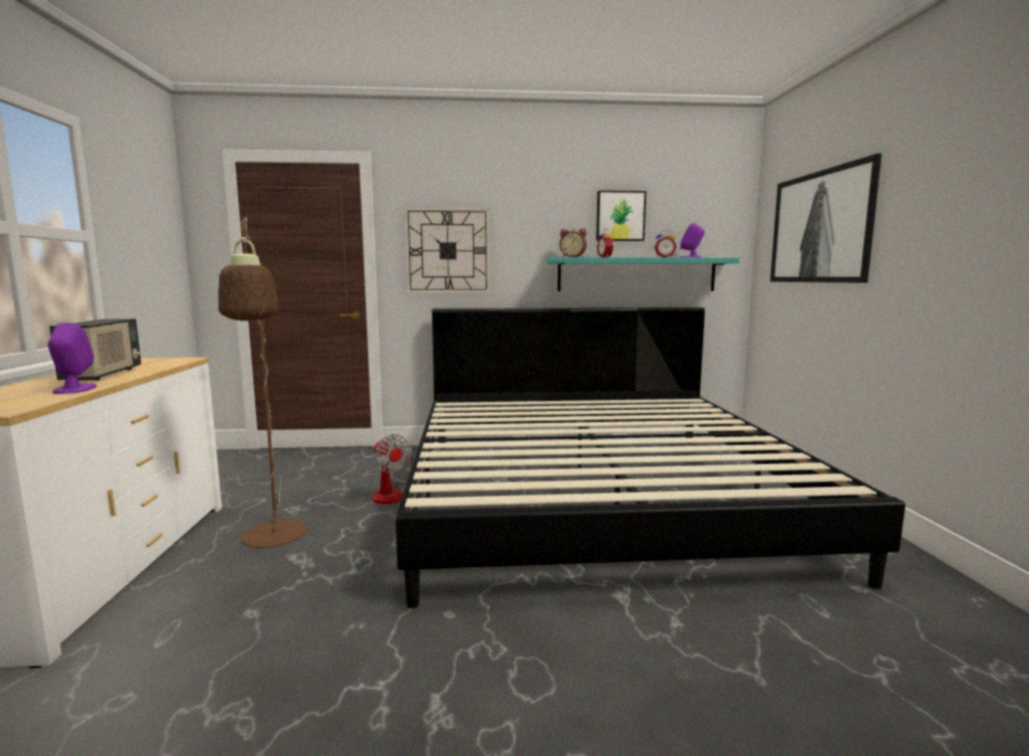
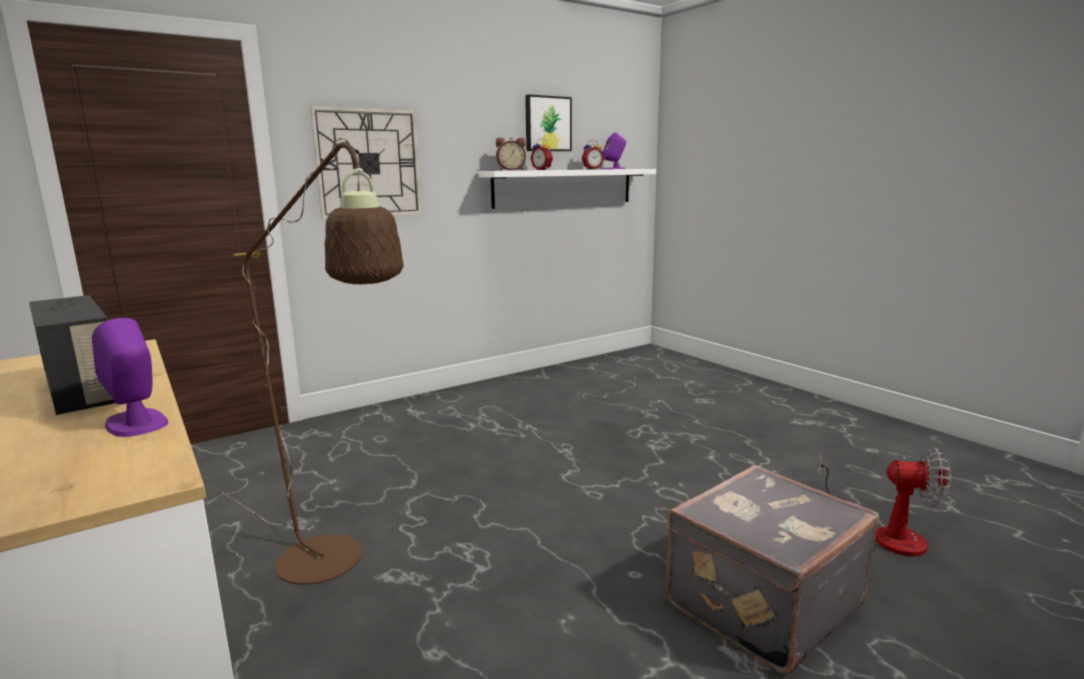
camera: 30 degrees left, 5 degrees up
(392, 493) = (399, 472): fan -> fan (884, 533)
(517, 676) = (759, 603): none -> grey suitcase
(596, 496) = (607, 424): bed -> none
(636, 274) = (564, 187): turquoise shelf -> white shelf
(819, 227) = (743, 142): picture -> none

